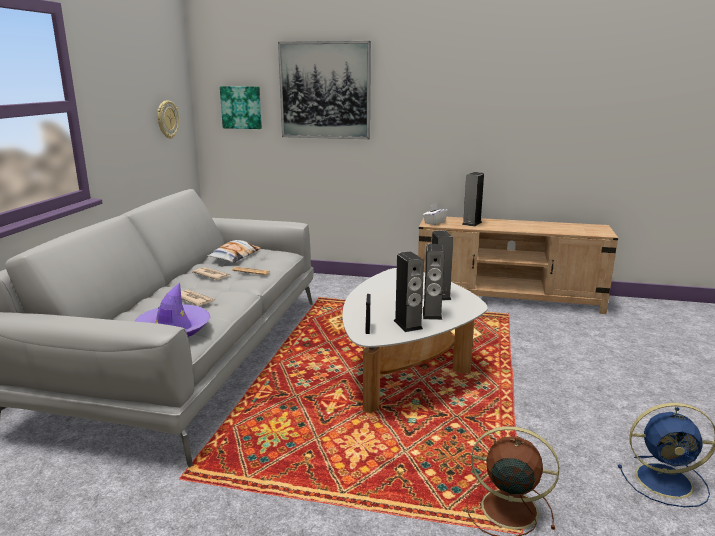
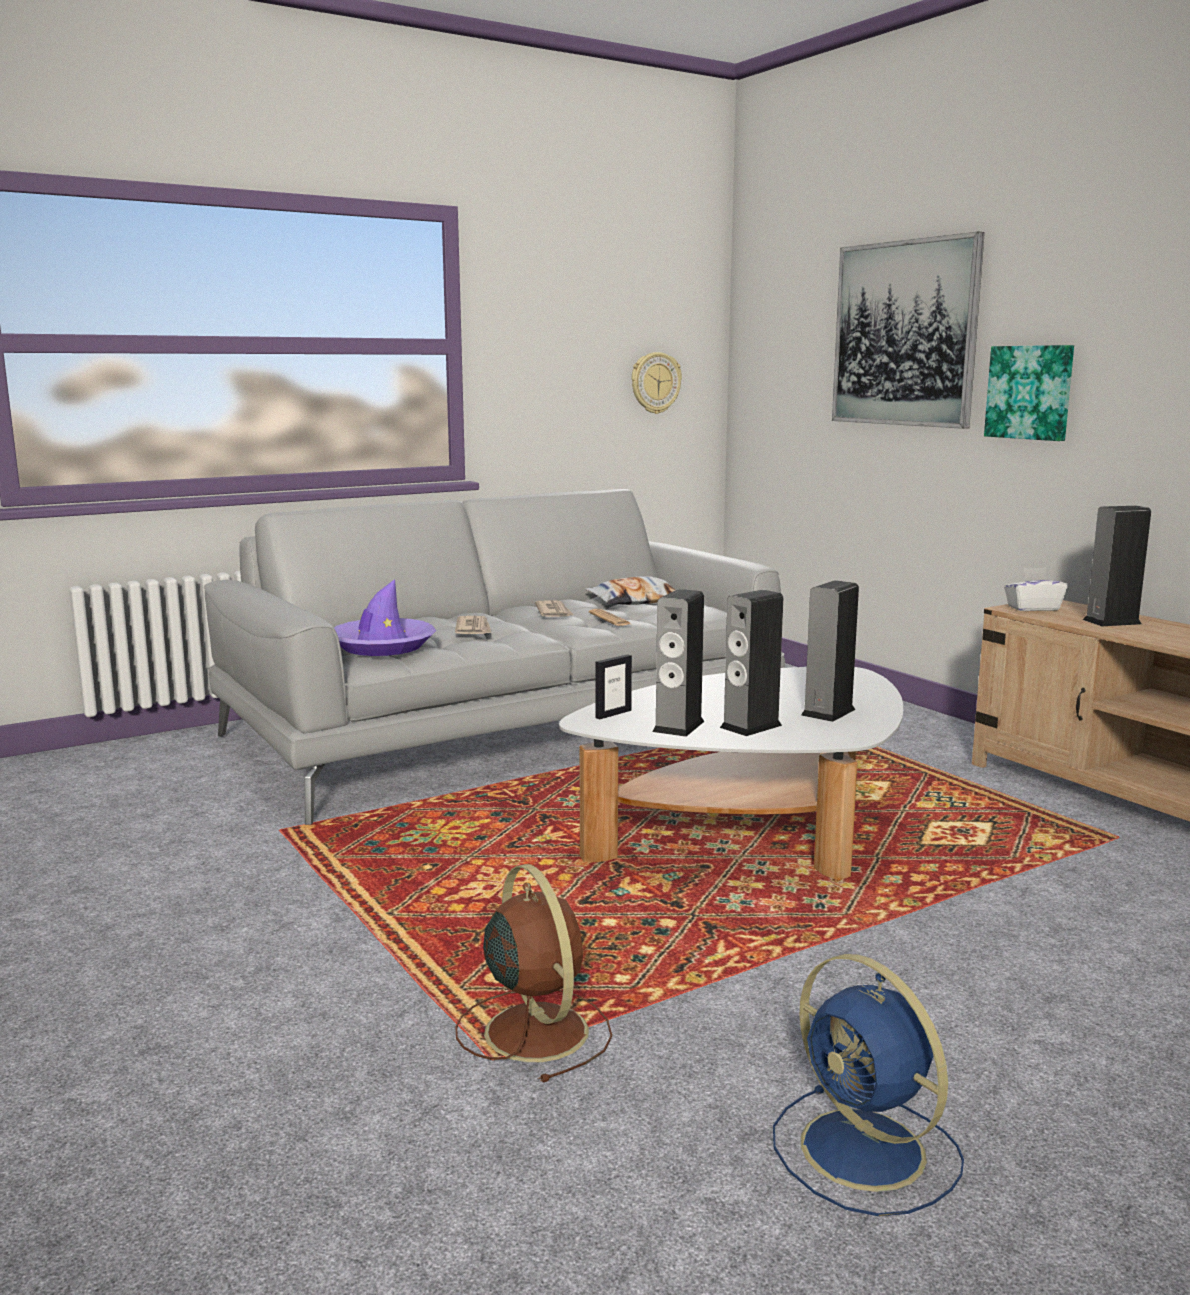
camera: 45 degrees right, 5 degrees down
(241, 107) = (786, 367): picture -> picture (1030, 392)

